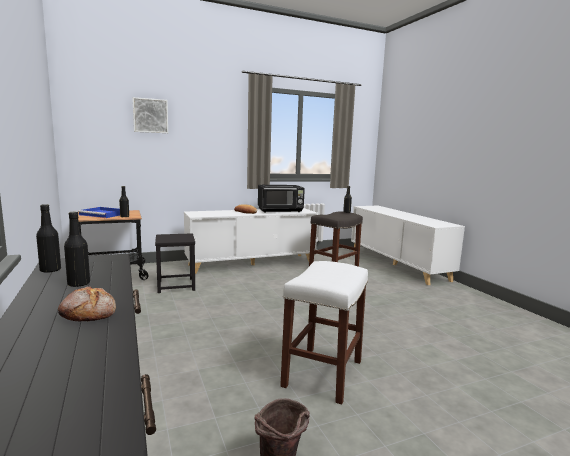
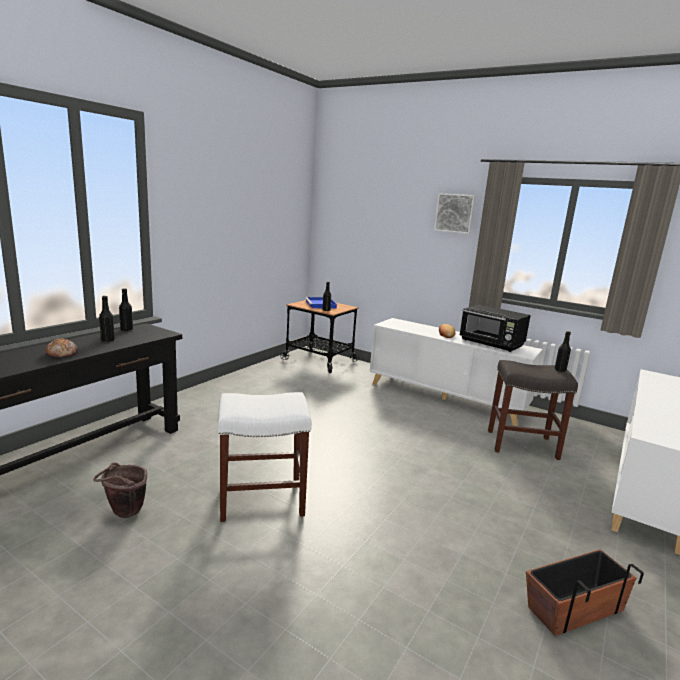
camera: 55 degrees right, 5 degrees up
(150, 115) = (383, 214): picture -> picture (455, 213)
(176, 285) = (338, 387): black stool -> none
(485, 316) = (574, 607): none -> planter

